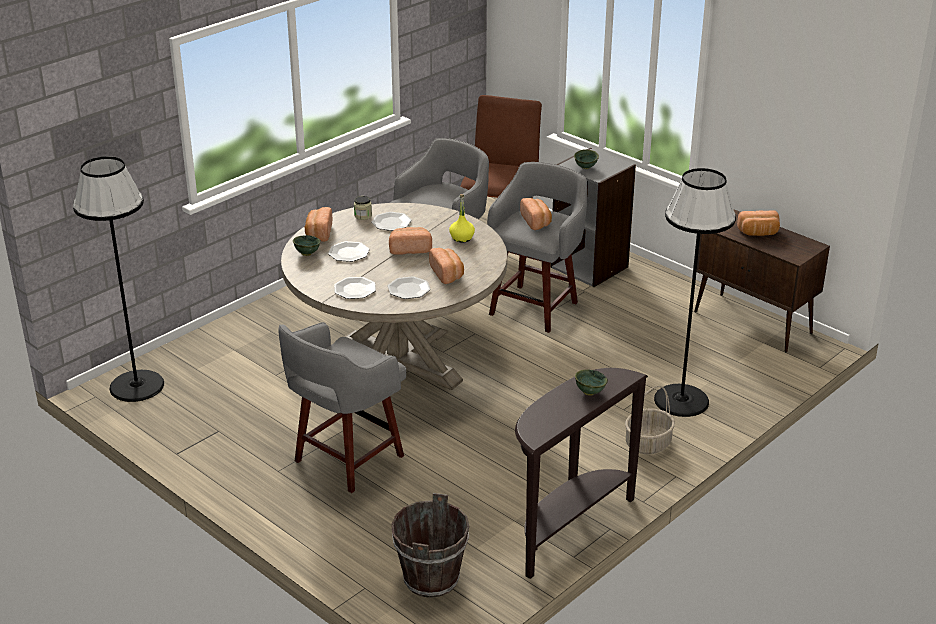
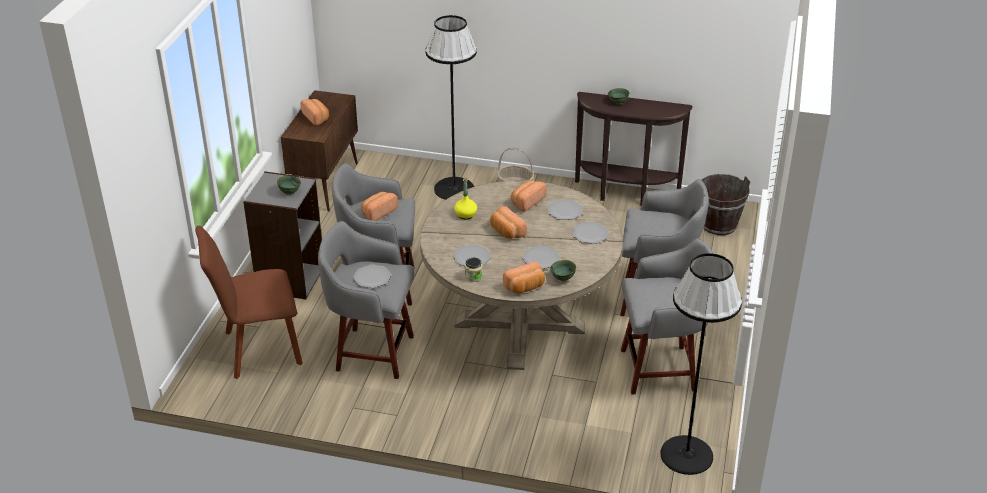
camera: 120 degrees left, 5 degrees up
(246, 417) = (661, 369): none -> grey stool
(438, 197) = (372, 277): none -> plate

